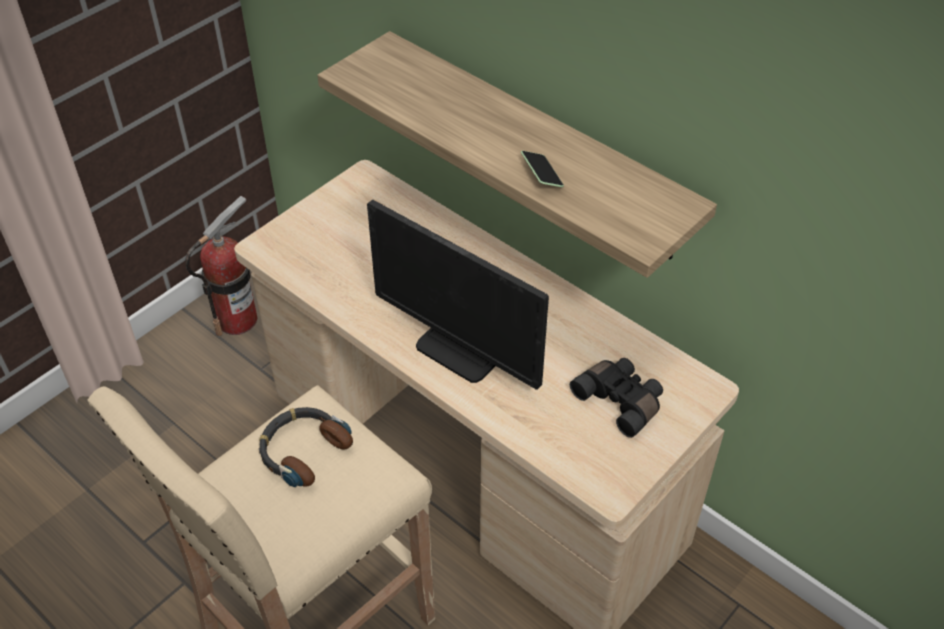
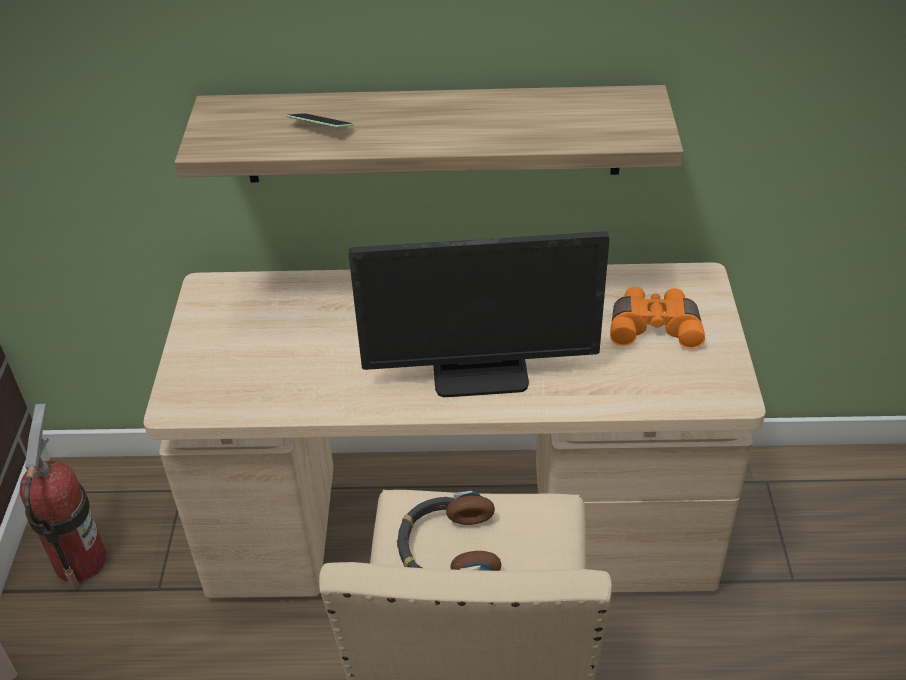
camera: 40 degrees left, 5 degrees down
(541, 175) = (506, 134): phone -> phone (321, 128)
(621, 401) = (654, 327): black binoculars -> orange binoculars

